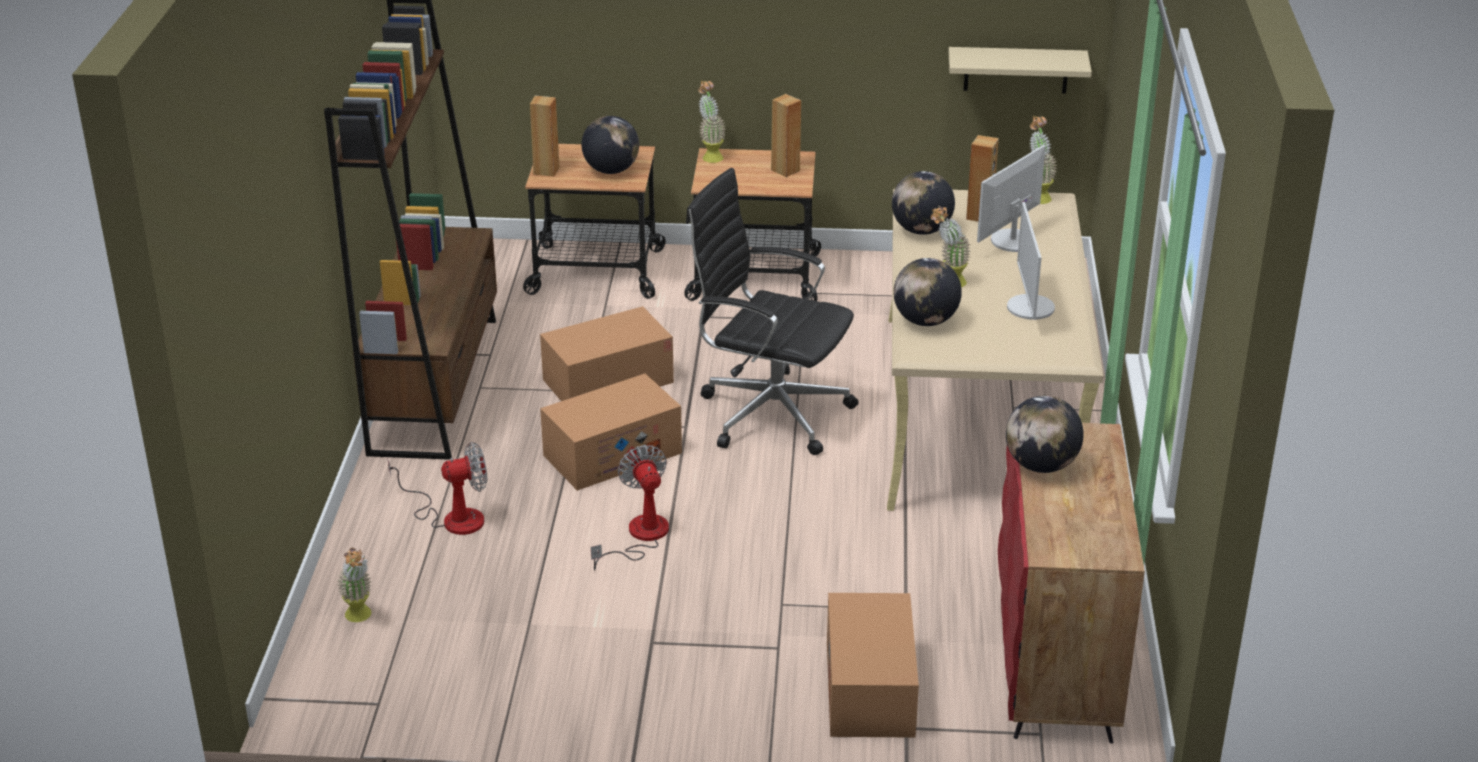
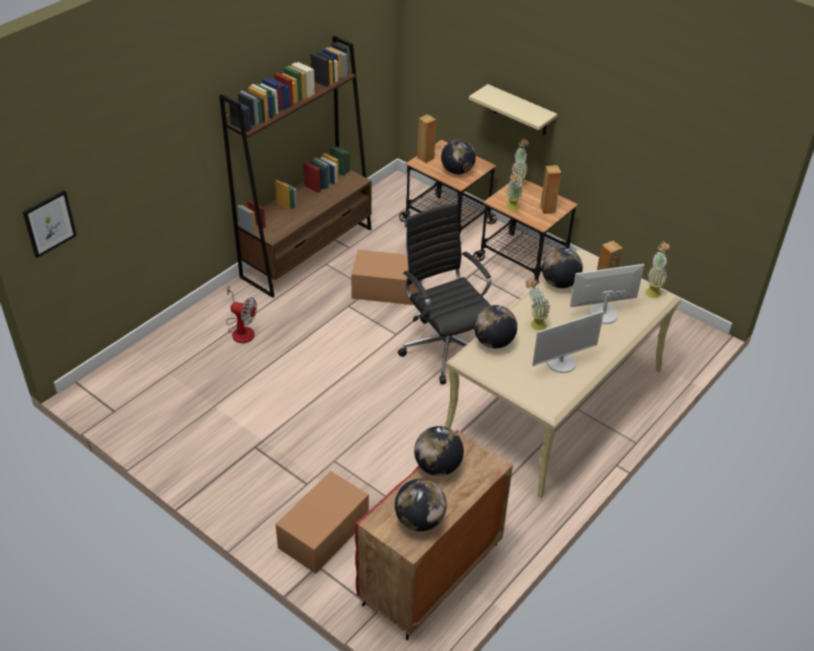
camera: 35 degrees right, 10 degrees up
(222, 373) = (49, 223): none -> picture
(360, 618) = (151, 362): potted plant -> potted plant (512, 209)
(612, 454) = (346, 332): cardboard box -> none
(639, 537) = (310, 385): fan -> none
(1016, 70) = (704, 203): beige shelf -> beige shelf (520, 111)
(1029, 307) = (561, 362): monitor -> monitor turned 150 degrees counterclockwise
(1093, 526) = (419, 520): none -> globe

